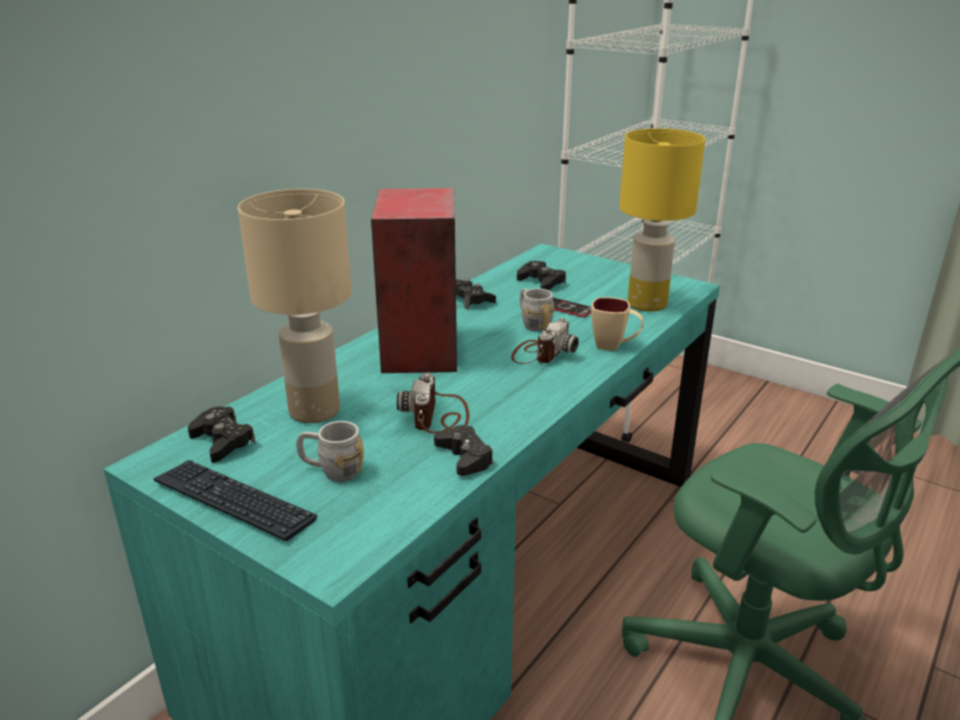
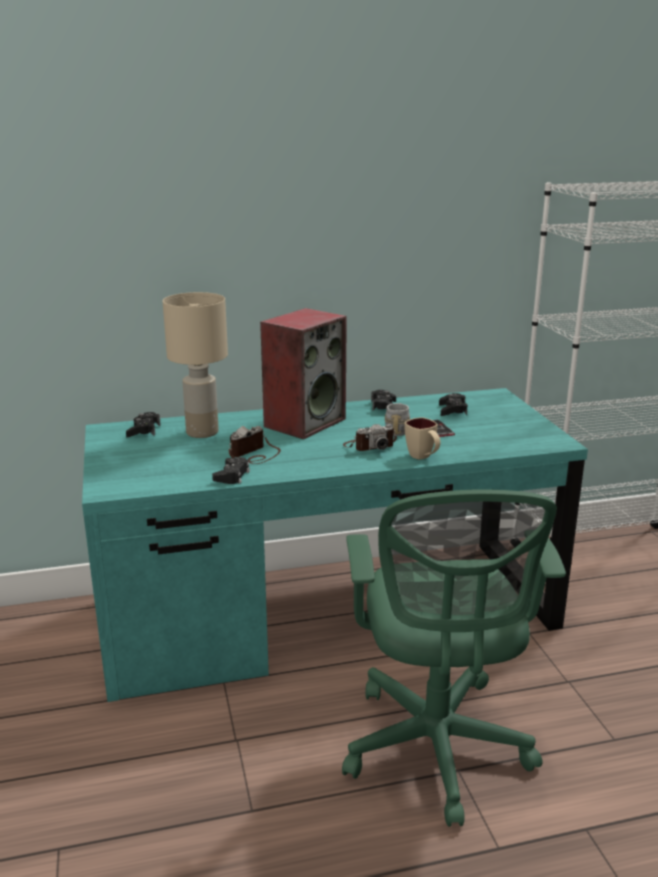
camera: 40 degrees right, 5 degrees down
(233, 501) = (109, 454): keyboard -> none
(332, 471) = (166, 458): grey mug -> none
(648, 304) = (500, 443): yellow table lamp -> none

